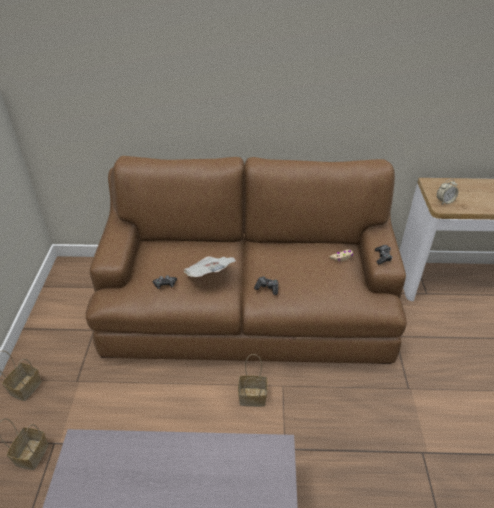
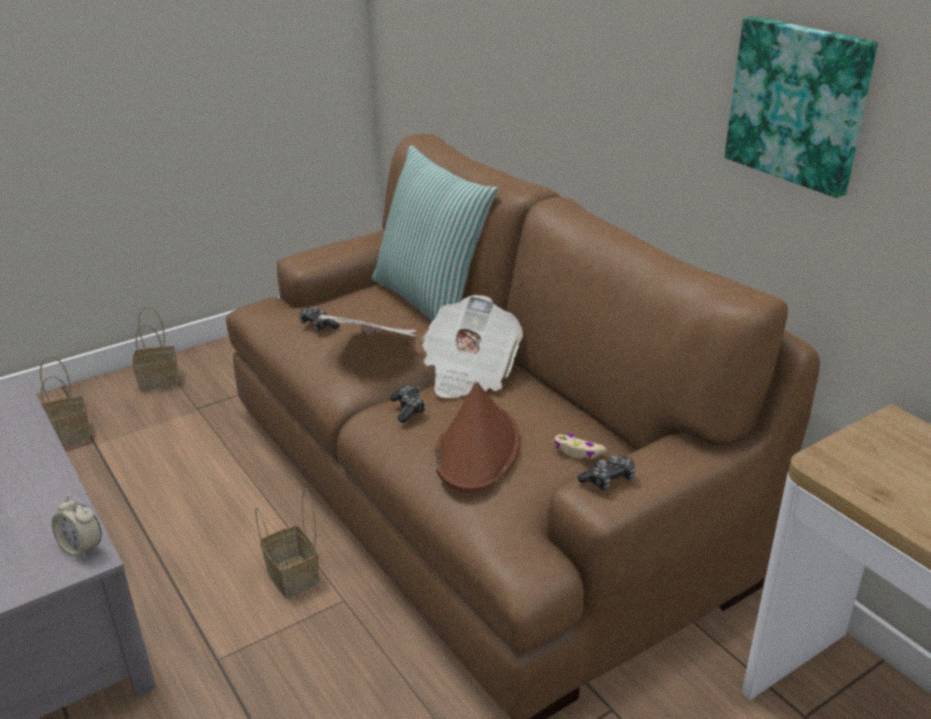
camera: 55 degrees right, 10 degrees down
(185, 240) = (431, 301): none -> pillow
(259, 257) = (469, 372): none -> newspaper
(317, 282) = (477, 449): none -> brown hat
(369, 81) = (799, 104): none -> picture
(444, 201) = (855, 462): alarm clock -> alarm clock (82, 548)

